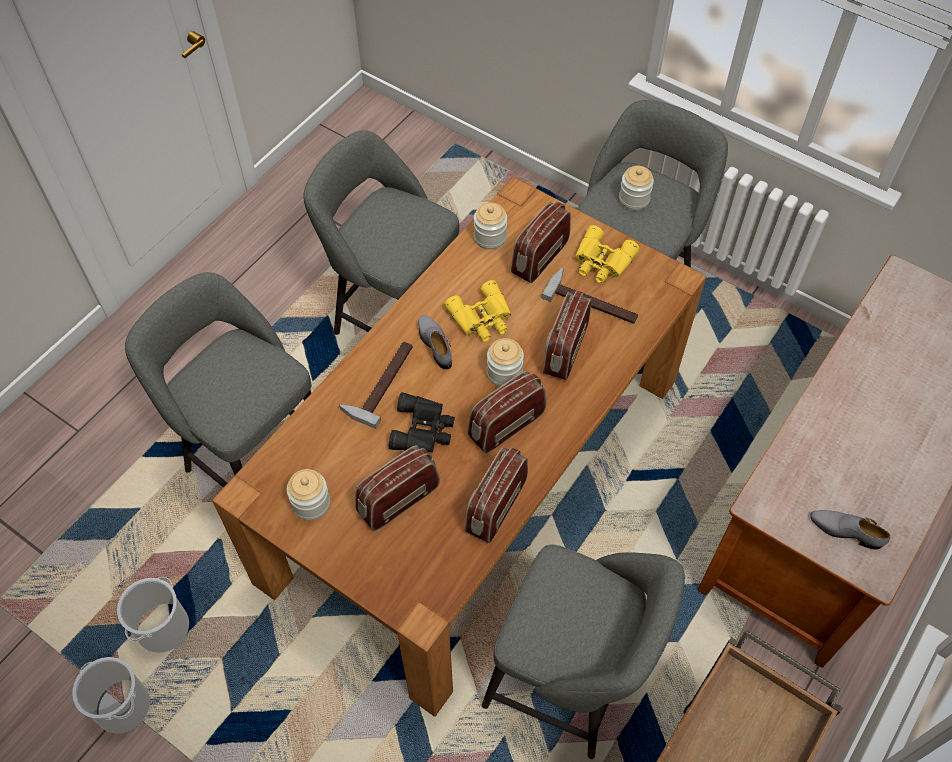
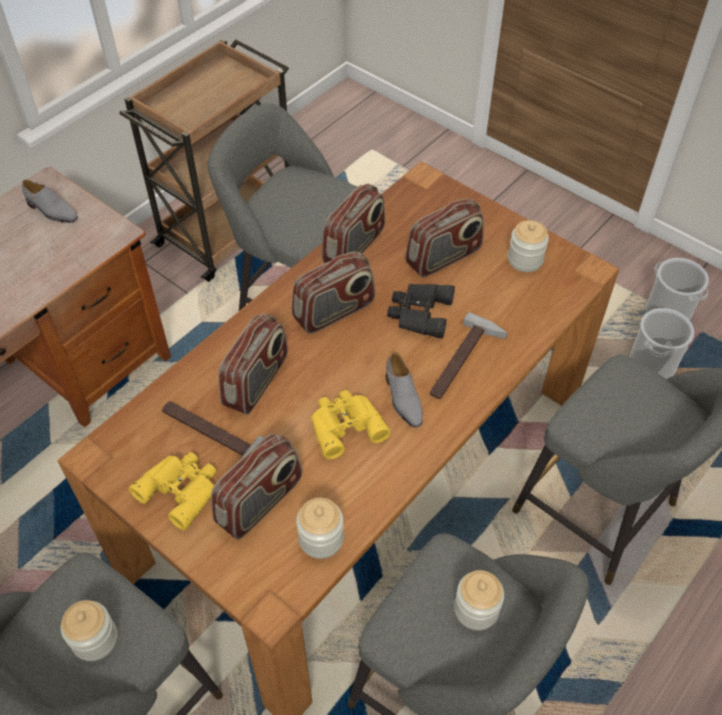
camera: 175 degrees left, 5 degrees down
(504, 373) = (328, 361): jar -> jar (476, 609)

